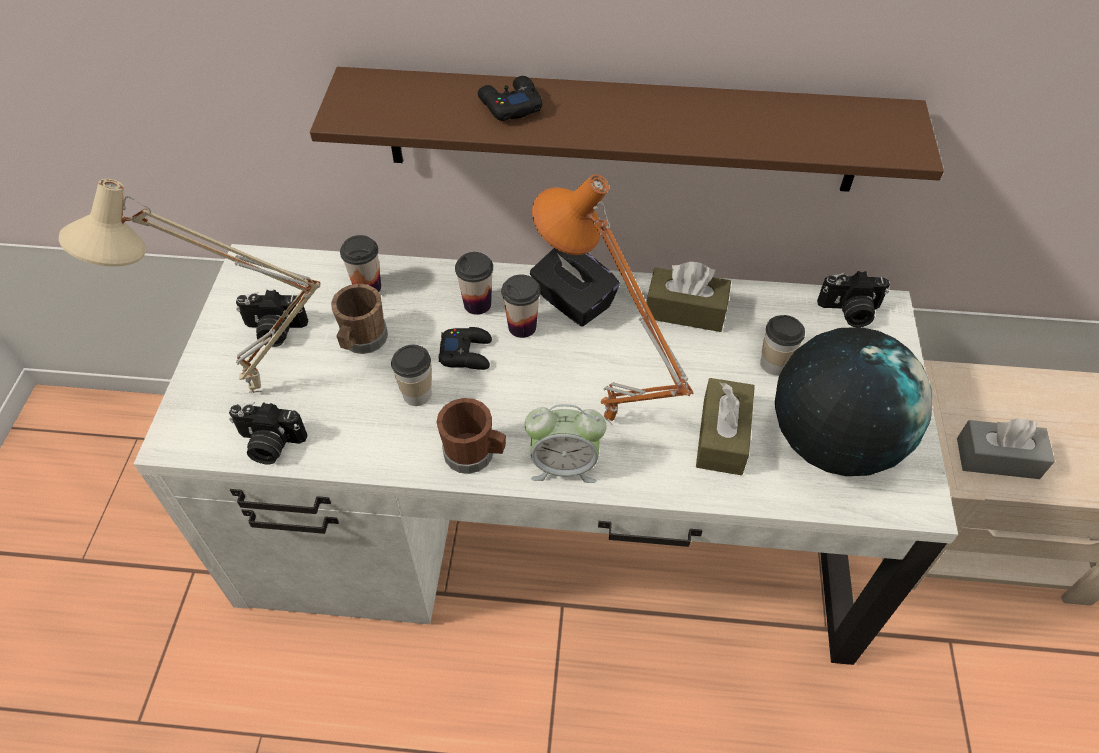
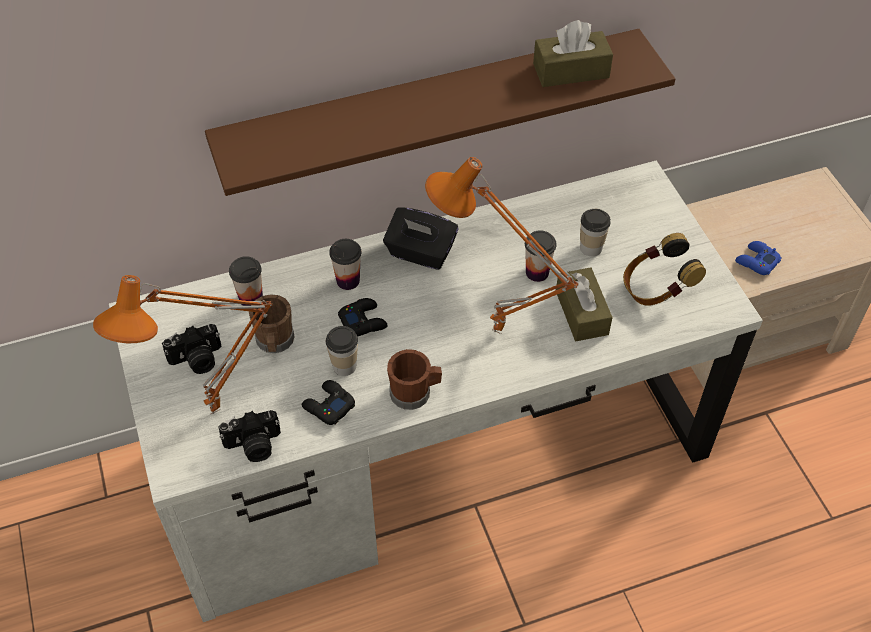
camera: 25 degrees left, 0 degrees up
(255, 396) = (217, 415): beige table lamp -> orange table lamp
(510, 105) = (360, 121): black game controller -> black game controller (328, 406)
(522, 327) = (393, 286): cup -> cup (537, 272)
(564, 465) = (483, 375): alarm clock -> none
(685, 310) = (507, 230): brown tissue box -> brown tissue box (571, 71)
(832, 442) = (656, 289): globe -> headphones
(849, 312) = (623, 190): camera -> none
(997, 458) = (756, 261): grey tissue box -> blue game controller

